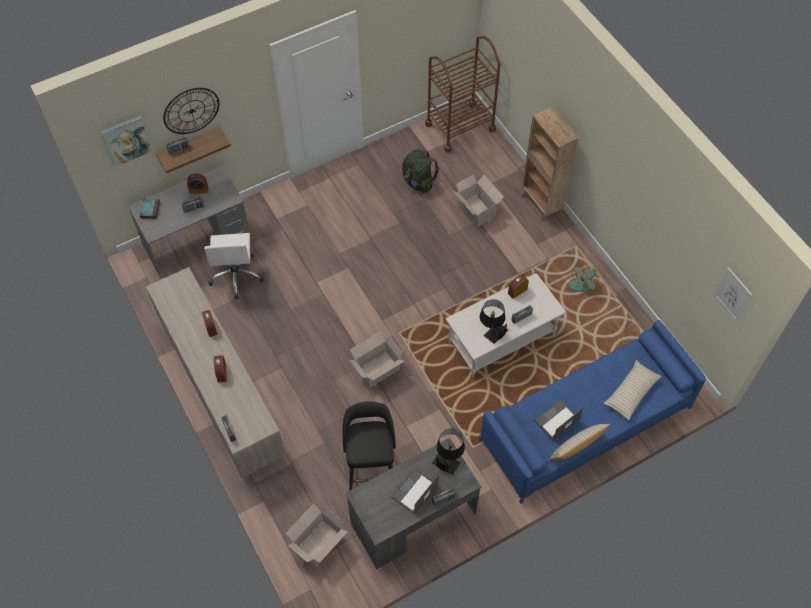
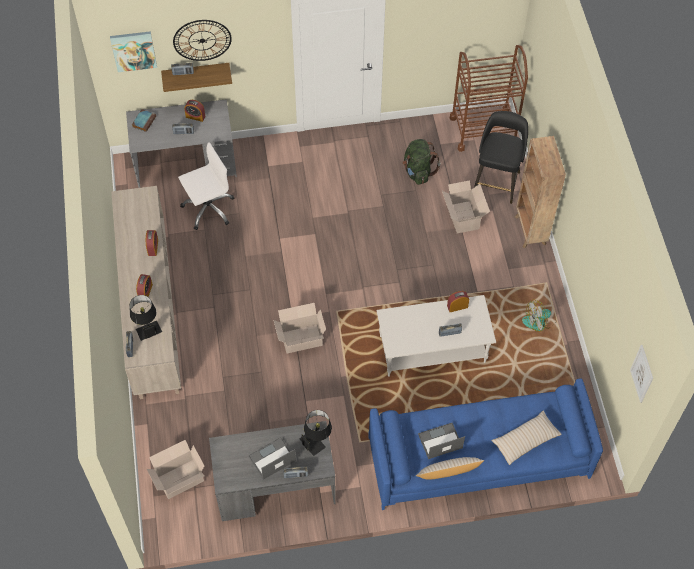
camera: 20 degrees right, 0 degrees up
(236, 275) = (208, 208): white office chair -> white office chair turned 135 degrees counterclockwise
(371, 466) = (257, 426): black stool -> black stool (496, 182)
(492, 330) = (416, 335): black table lamp -> black table lamp (146, 326)

